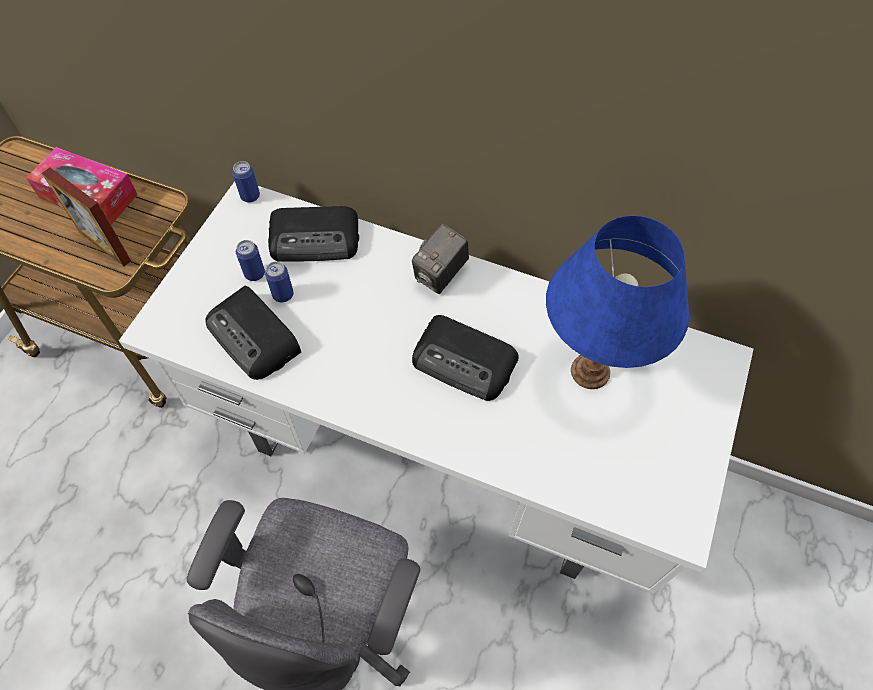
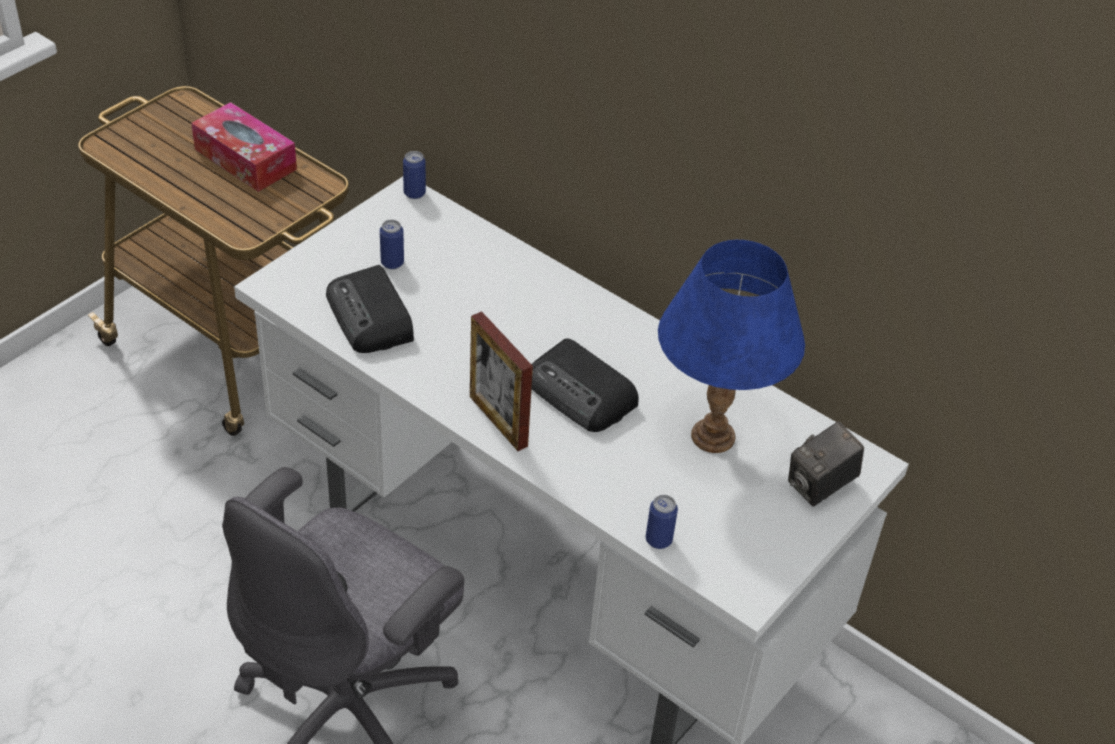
camera: 15 degrees right, 15 degrees down
(105, 246) = (246, 209): picture frame -> picture frame (498, 421)
(283, 295) = (414, 288): can -> can (658, 540)
(316, 239) = (468, 248): radio -> none
(440, 275) = (588, 312): camera -> camera (820, 486)

